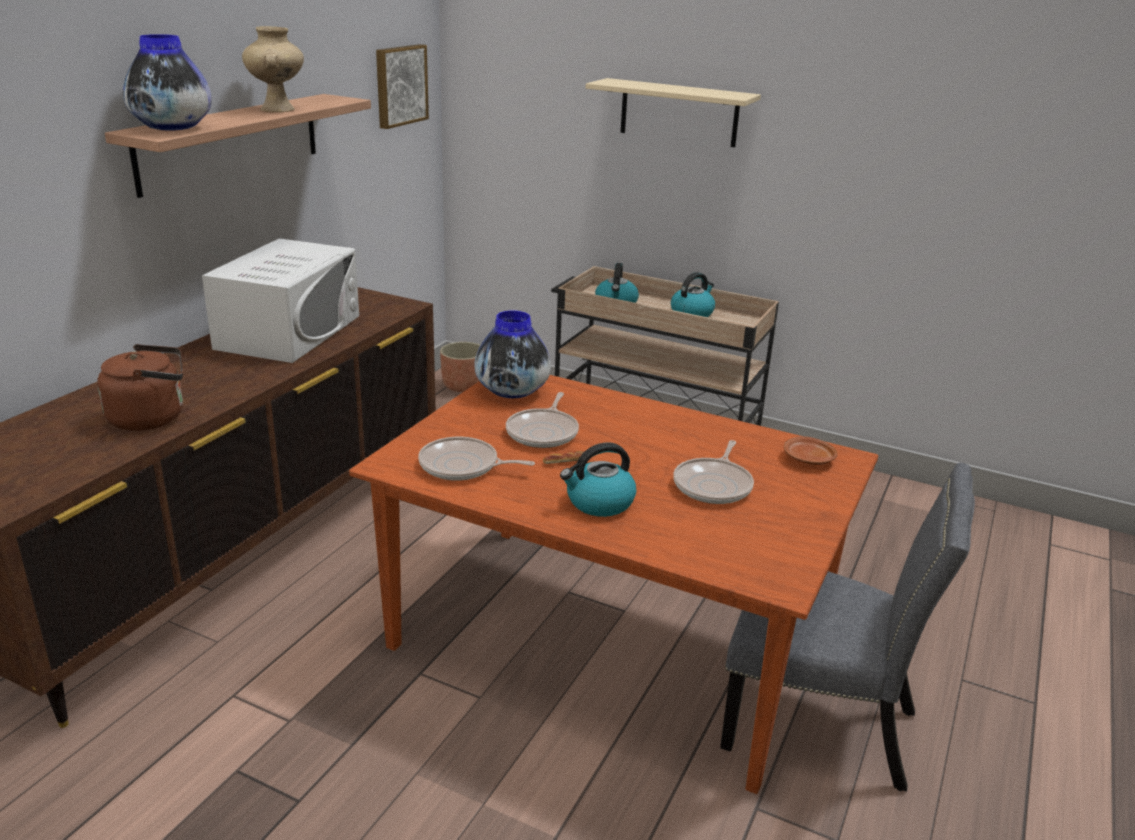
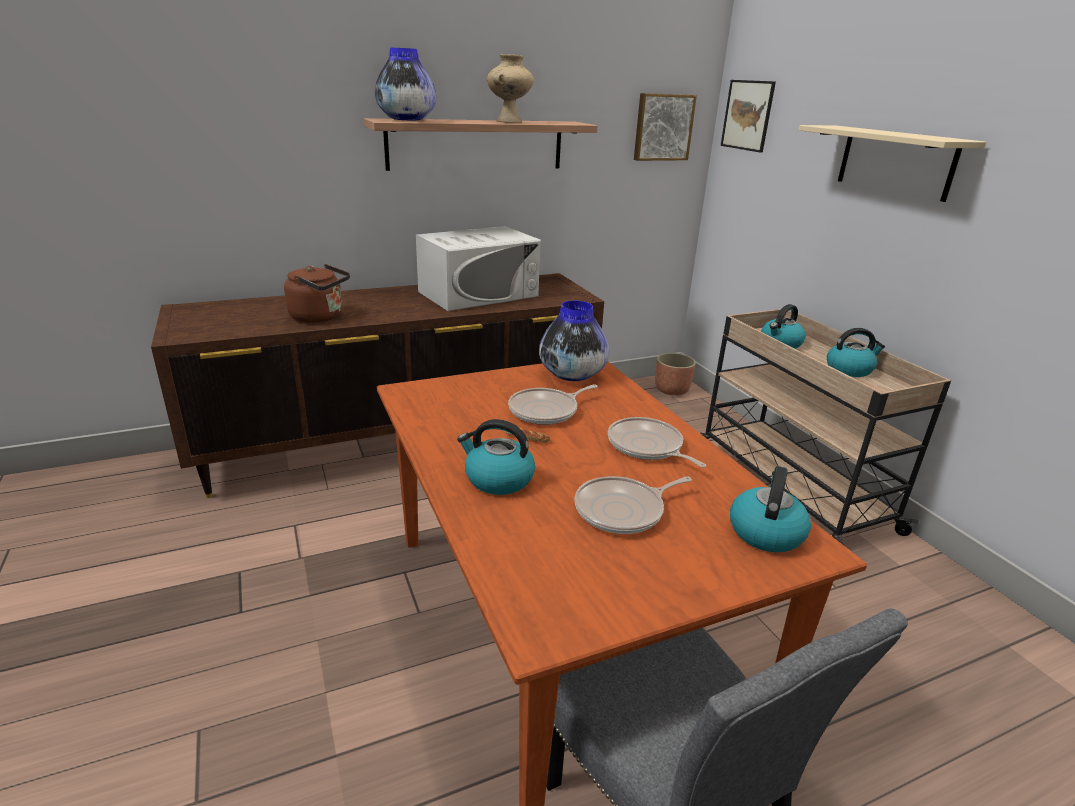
camera: 40 degrees right, 0 degrees up
(463, 466) = (447, 411): frying pan -> frying pan (647, 447)
(488, 64) = (747, 115): none -> picture
(808, 459) = (765, 531): brown plate -> kettle

